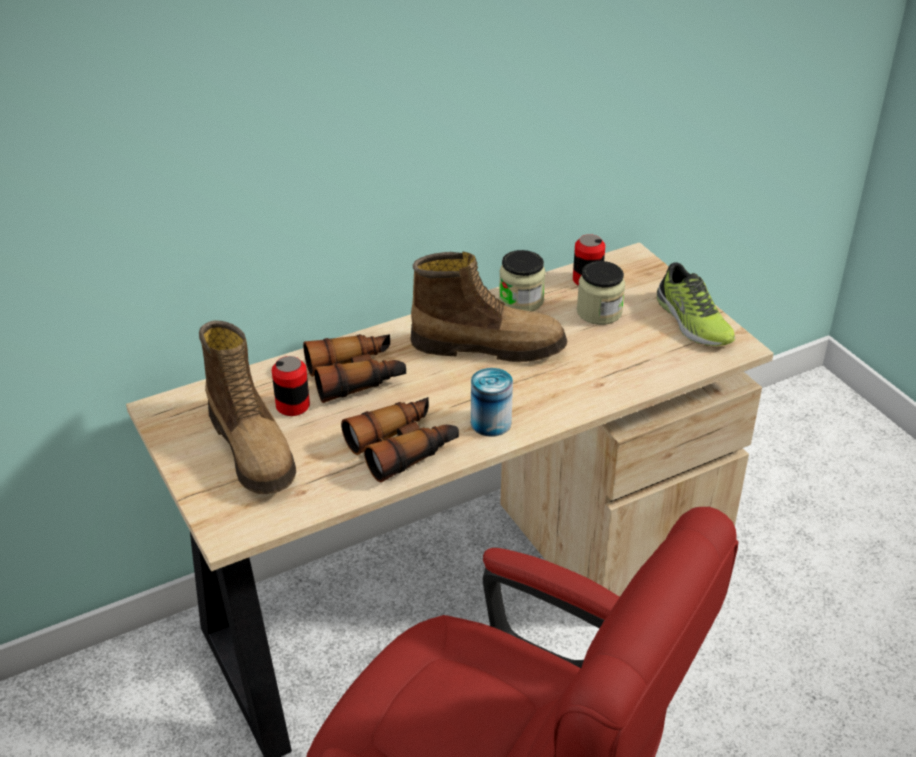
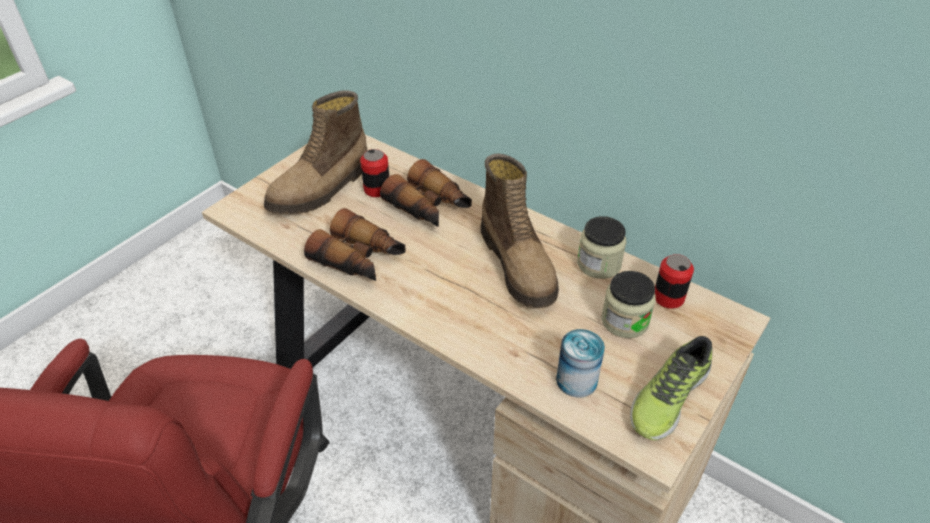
camera: 65 degrees right, 5 degrees up
(491, 423) = (417, 298): can -> can (576, 380)

